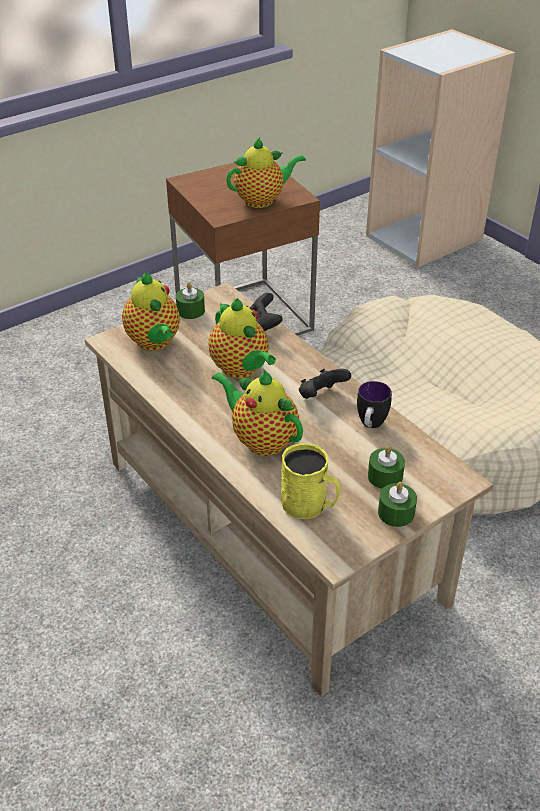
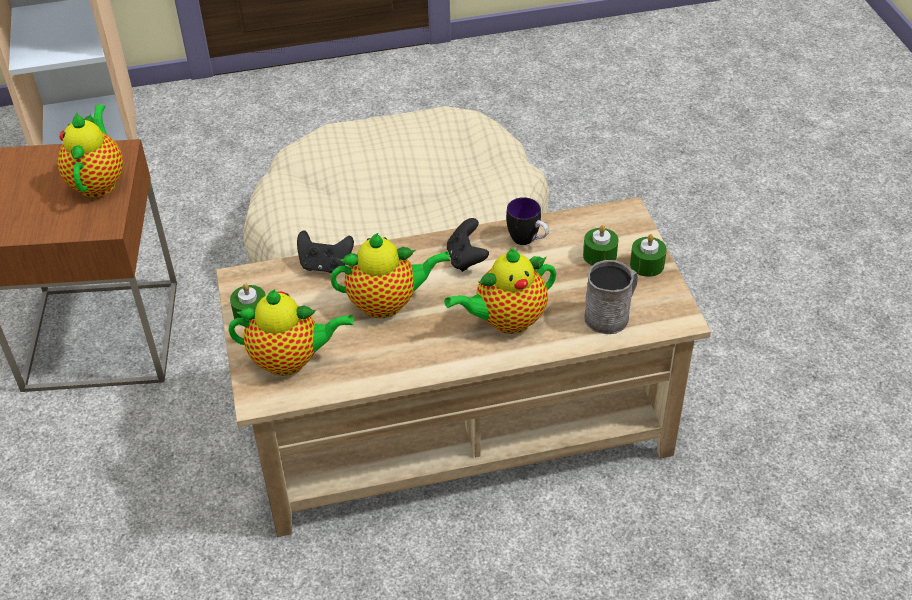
camera: 65 degrees left, 5 degrees up
(310, 505) = (611, 315): yellow mug -> grey mug

